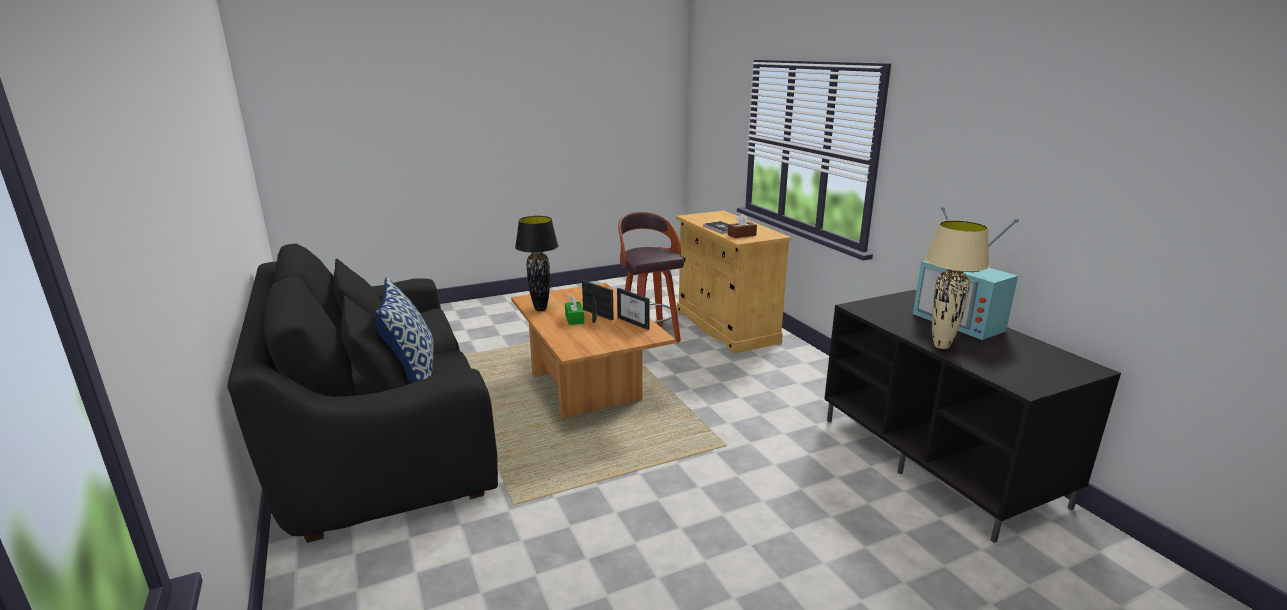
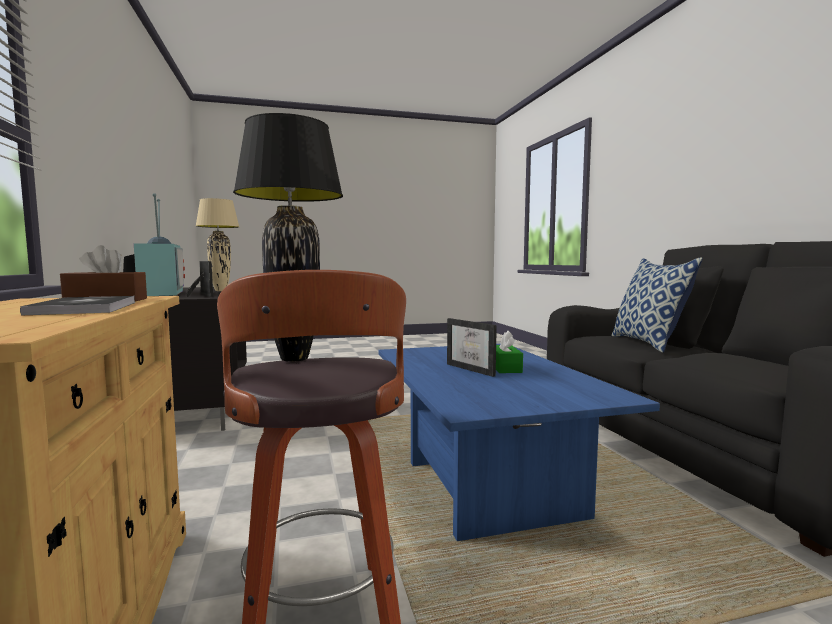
camera: 170 degrees left, 15 degrees down
(541, 309) = (569, 380): black table lamp -> black table lamp (293, 359)
(589, 387) = (484, 488): brown coffee table -> blue coffee table
(636, 322) = (414, 361): picture frame -> picture frame (201, 295)

